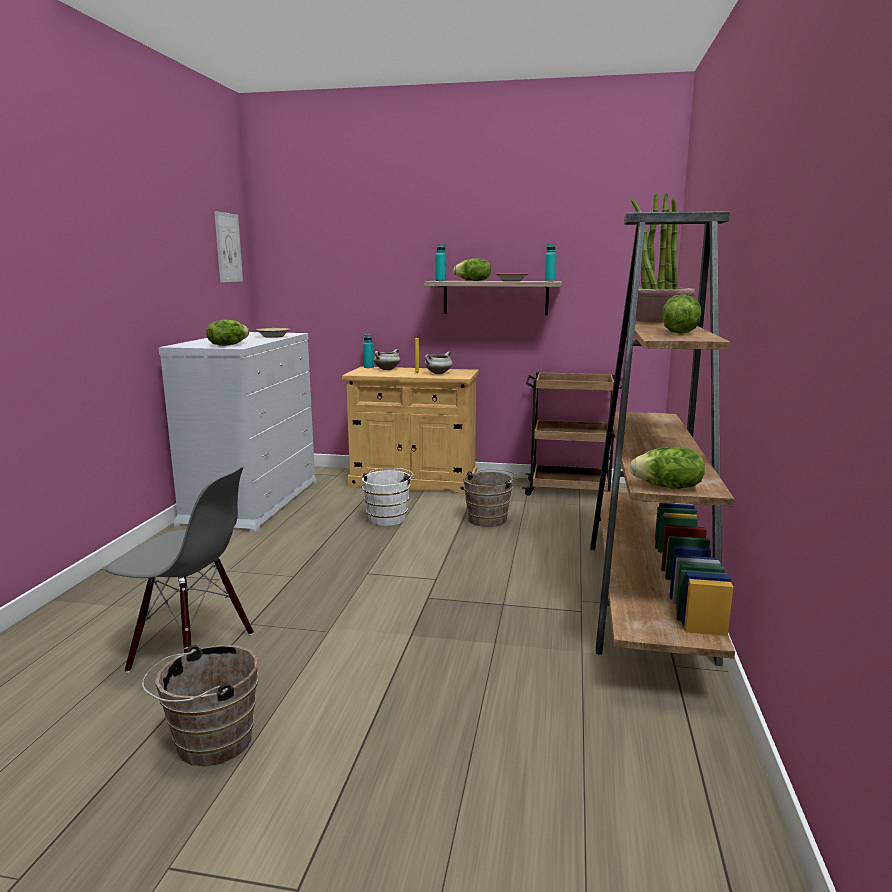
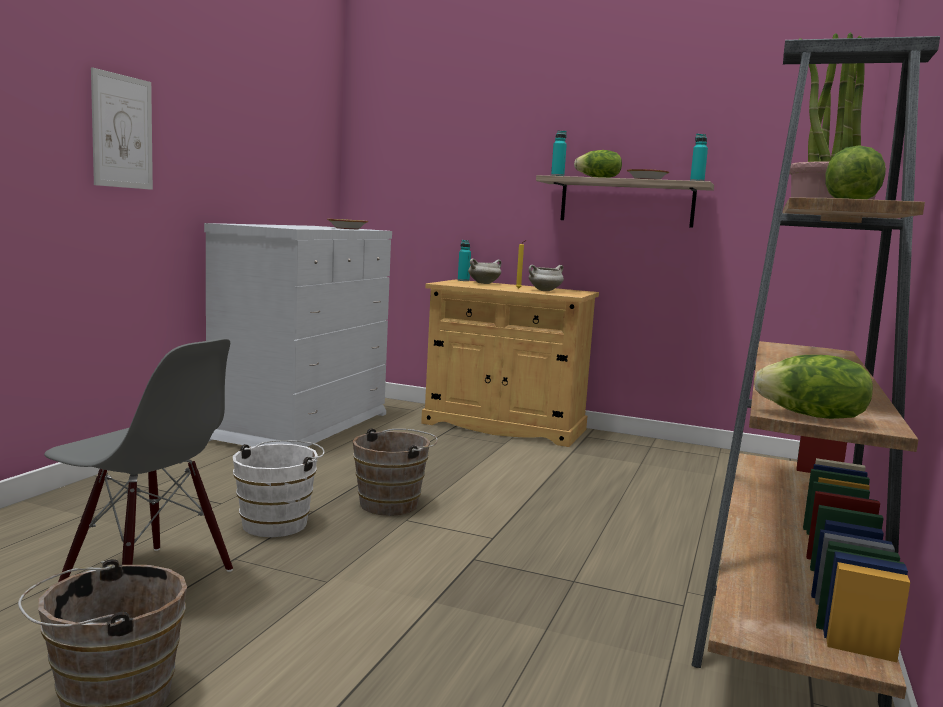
camera: 10 degrees right, 5 degrees down
(228, 247) = (313, 127): picture -> picture (122, 131)
(228, 345) = (284, 227): lettuce -> none
(388, 517) = (458, 461): white bucket -> white bucket (278, 522)
(489, 519) = (587, 477): brown bucket -> brown bucket (393, 503)
(569, 489) = (705, 456): brown cart -> none

